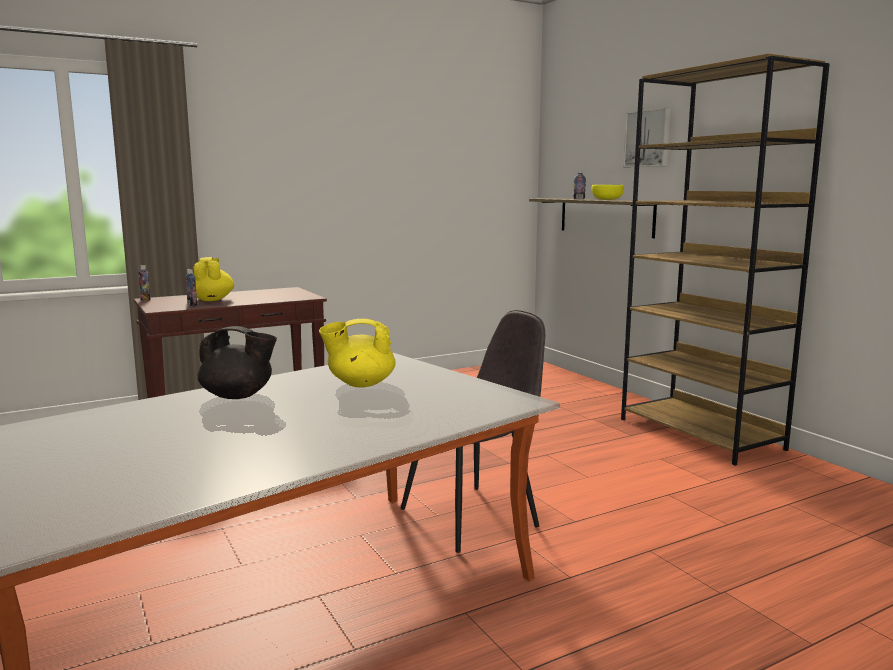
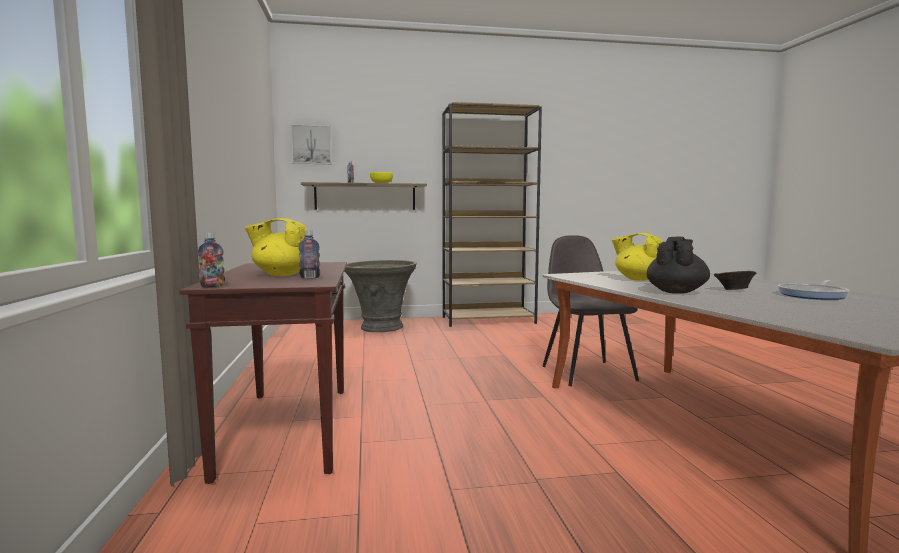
camera: 70 degrees left, 5 degrees down
(220, 453) = (813, 295): none -> frying pan
(259, 419) = (733, 290): none -> brown bowl
(360, 384) = (638, 279): yellow teapot -> yellow teapot turned 120 degrees clockwise
(563, 392) = (380, 328): none -> grey planter
(648, 138) = (403, 143): picture -> picture (311, 145)

